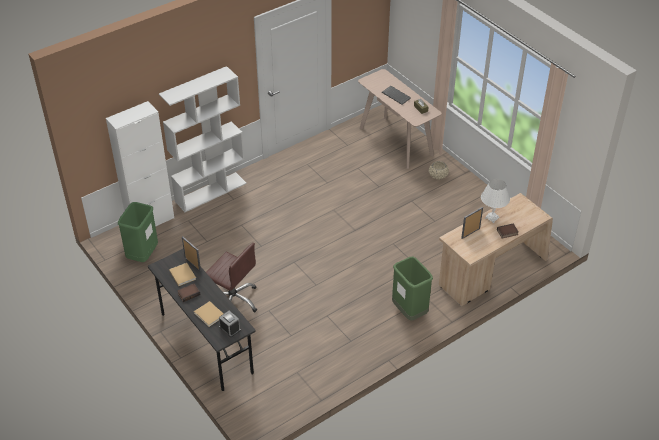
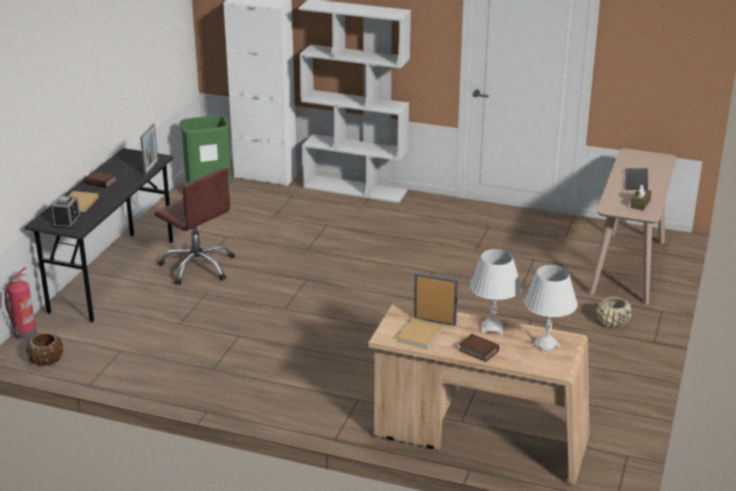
camera: 55 degrees right, 15 degrees down
(182, 274) = (128, 168): beige book -> beige book (421, 334)
(233, 300) = (198, 266): brown office chair -> brown office chair turned 45 degrees counterclockwise
(238, 410) = (25, 334): none -> fire extinguisher
(277, 410) = (47, 360): none -> brown planter
(409, 311) = (315, 395): green trash can -> none
(520, 209) = (546, 345): none -> white table lamp

